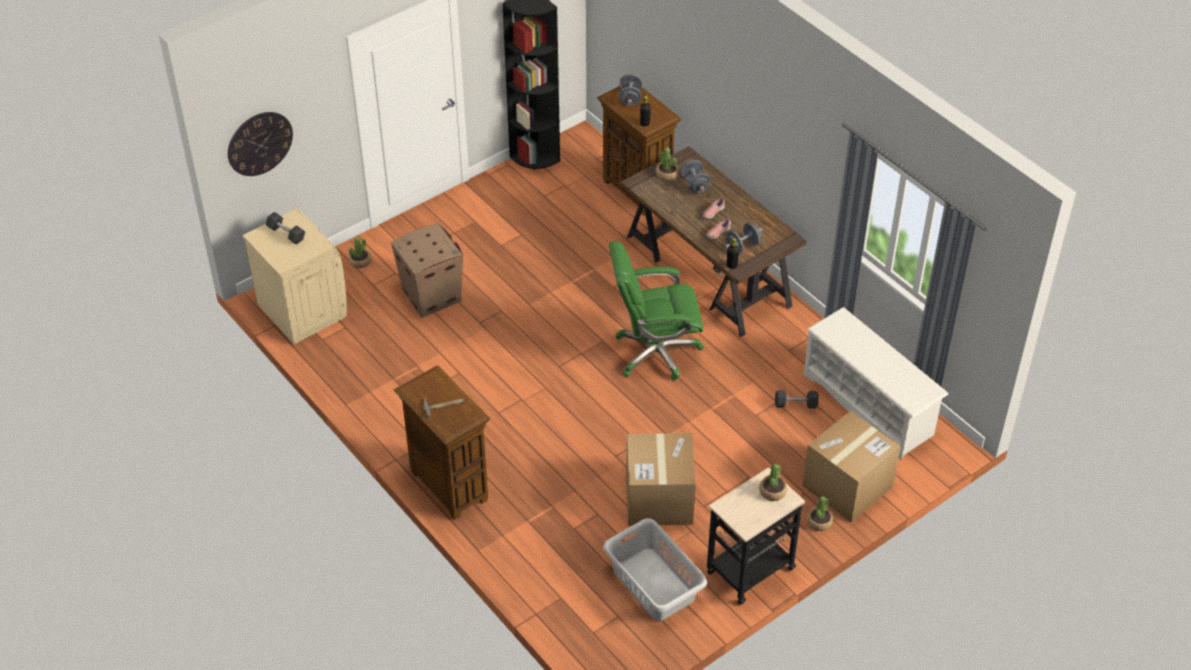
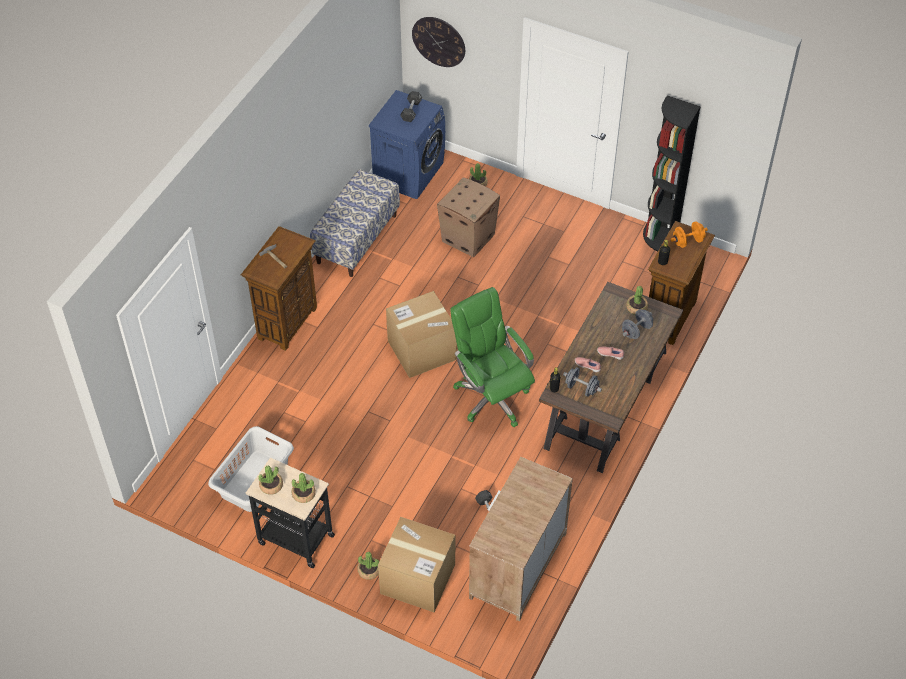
camera: 65 degrees right, 5 degrees up
(302, 311) = (408, 174): beige washing machine -> blue washing machine
(366, 386) = (356, 238): none -> bench
(630, 98) = (687, 241): grey dumbbell -> orange dumbbell
(659, 499) = (339, 454): cardboard box -> cardboard box (421, 350)
(747, 515) = (271, 485): none -> potted plant
(869, 405) = (518, 566): white shoe rack -> dresser

